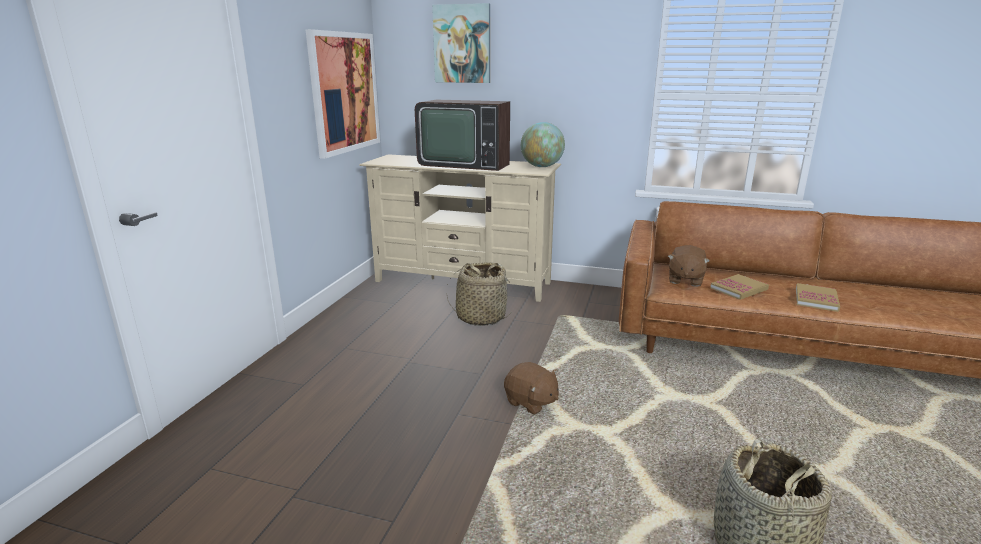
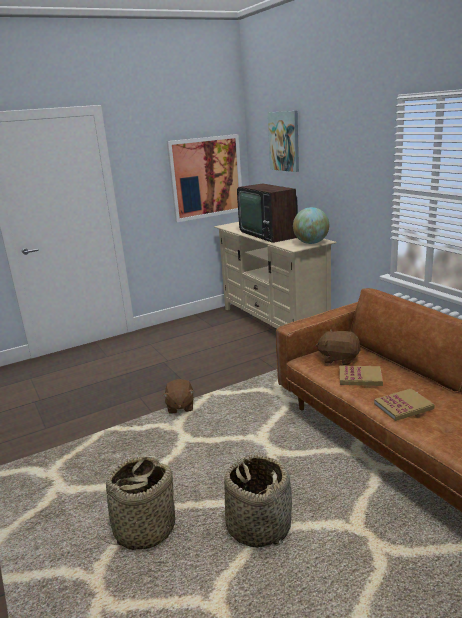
camera: 45 degrees right, 0 degrees up
(480, 317) = (242, 349): basket -> basket (258, 526)
(685, 280) = (339, 359): brown plush toy -> brown plush toy turned 45 degrees clockwise

